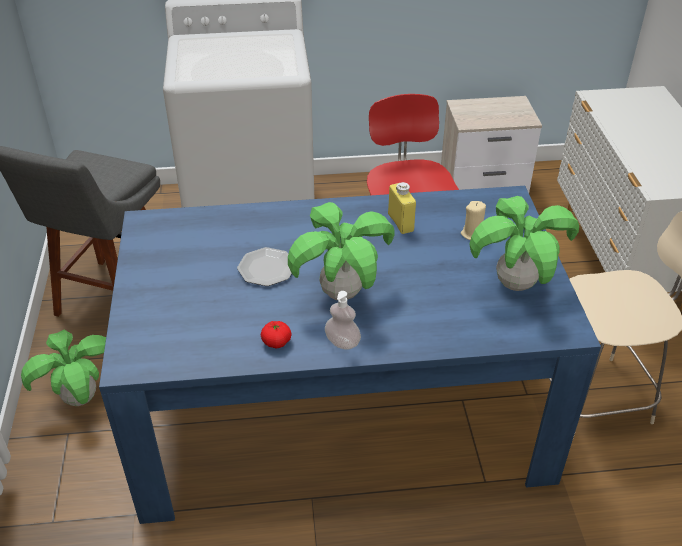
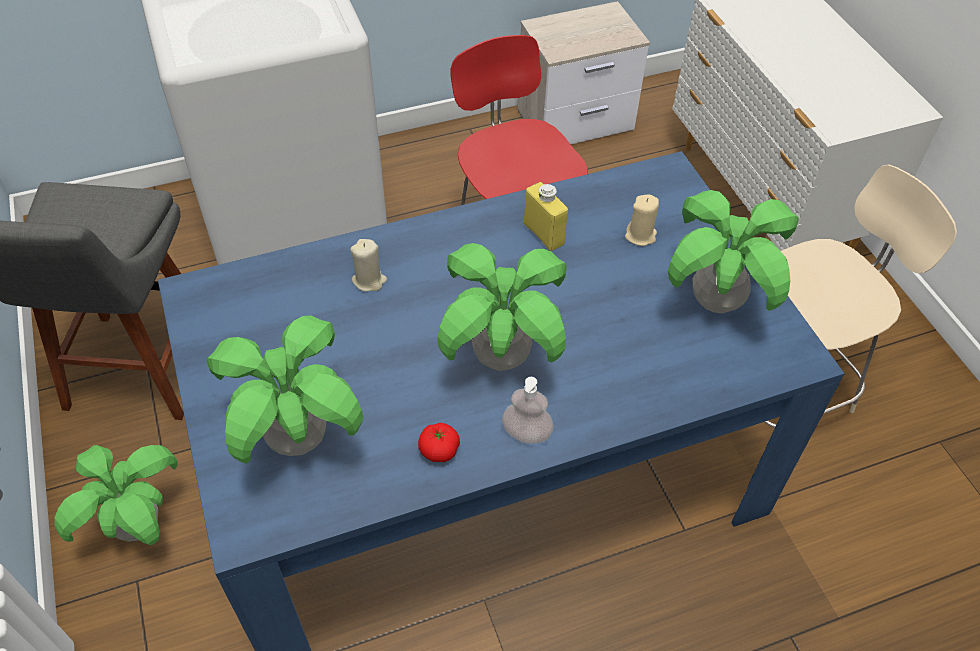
camera: 15 degrees left, 10 degrees up
(182, 319) = (298, 440): none -> potted plant
(265, 232) = (369, 280): none -> beige candle
(266, 269) = (388, 338): plate -> none

